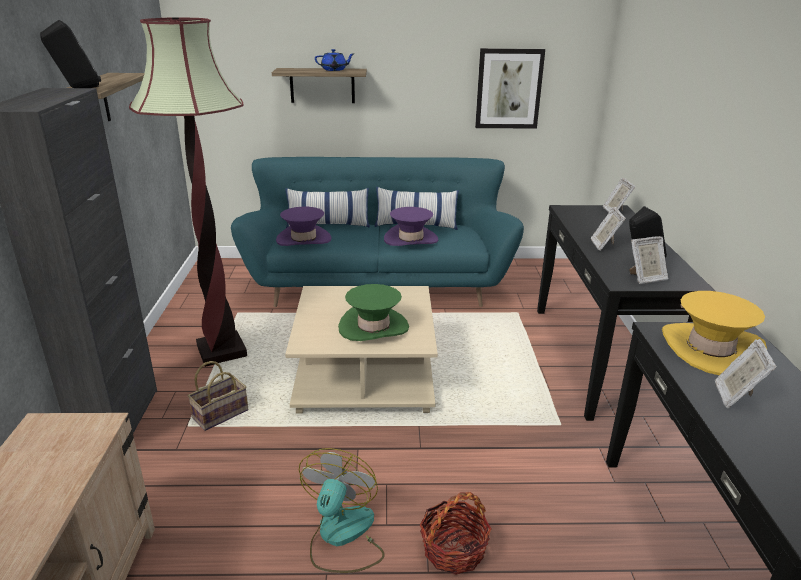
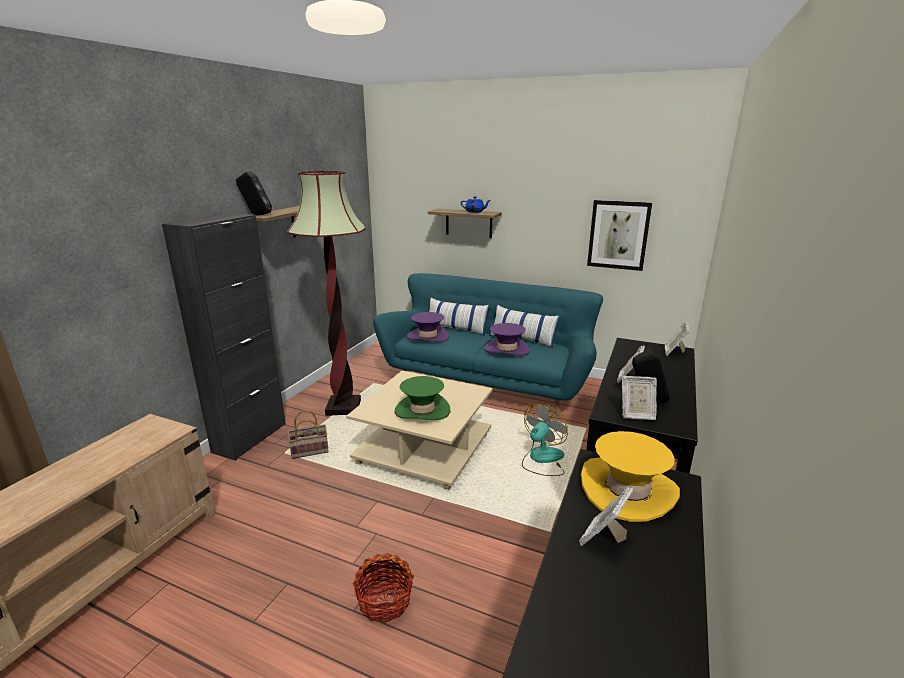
camera: 25 degrees right, 5 degrees down
(342, 537) = (317, 561): fan -> fan (542, 460)

